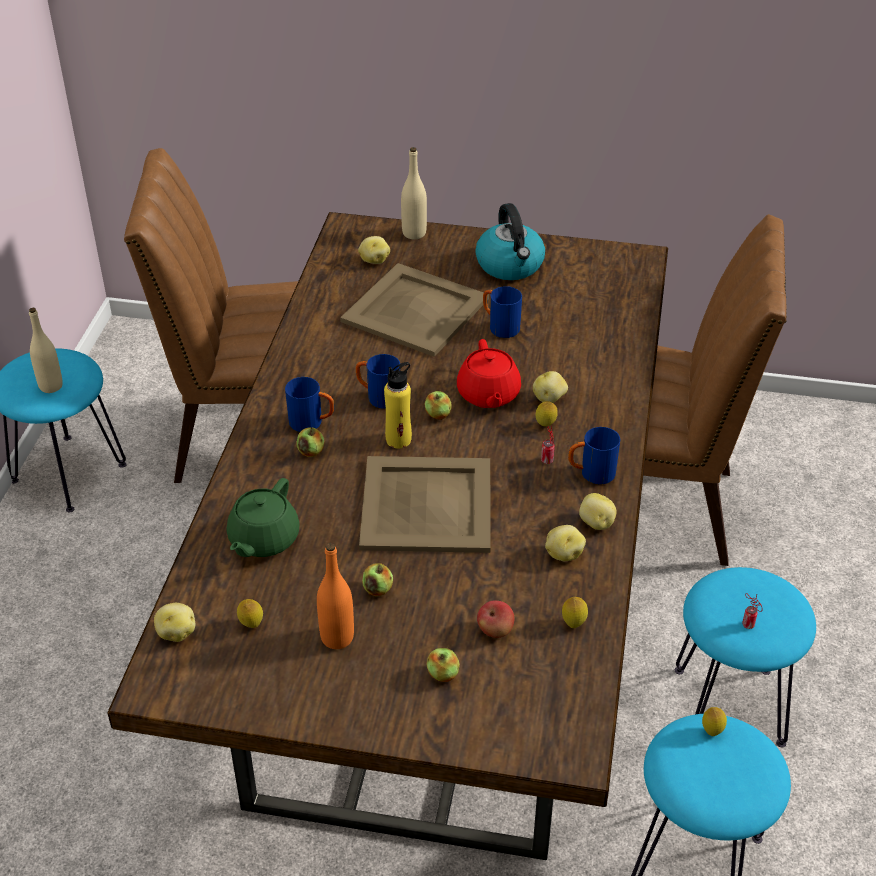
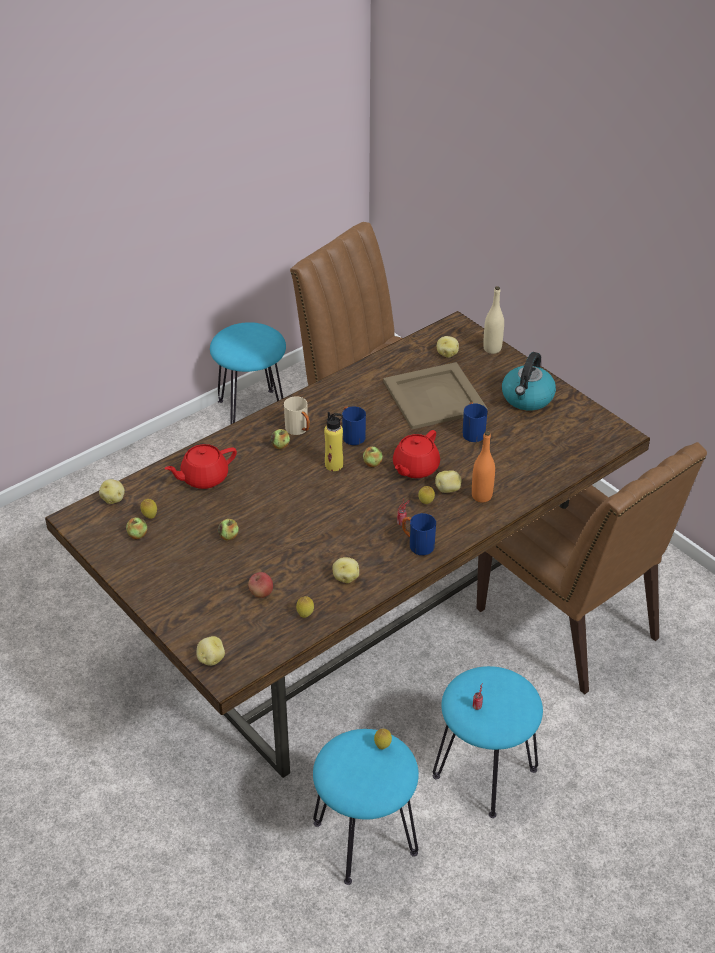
camera: 40 degrees right, 0 degrees up
(51, 386) = (243, 347): beige bottle -> none
(263, 539) = (203, 478): green teapot -> red teapot
(312, 423) = (299, 430): blue mug -> beige mug
(337, 637) = (181, 547): orange bottle -> orange bottle (481, 496)
(428, 506) = (306, 509): beige tray -> none
(443, 674) = (209, 597): apple -> apple (137, 535)
(596, 523) = (384, 572): potato -> potato (210, 659)

